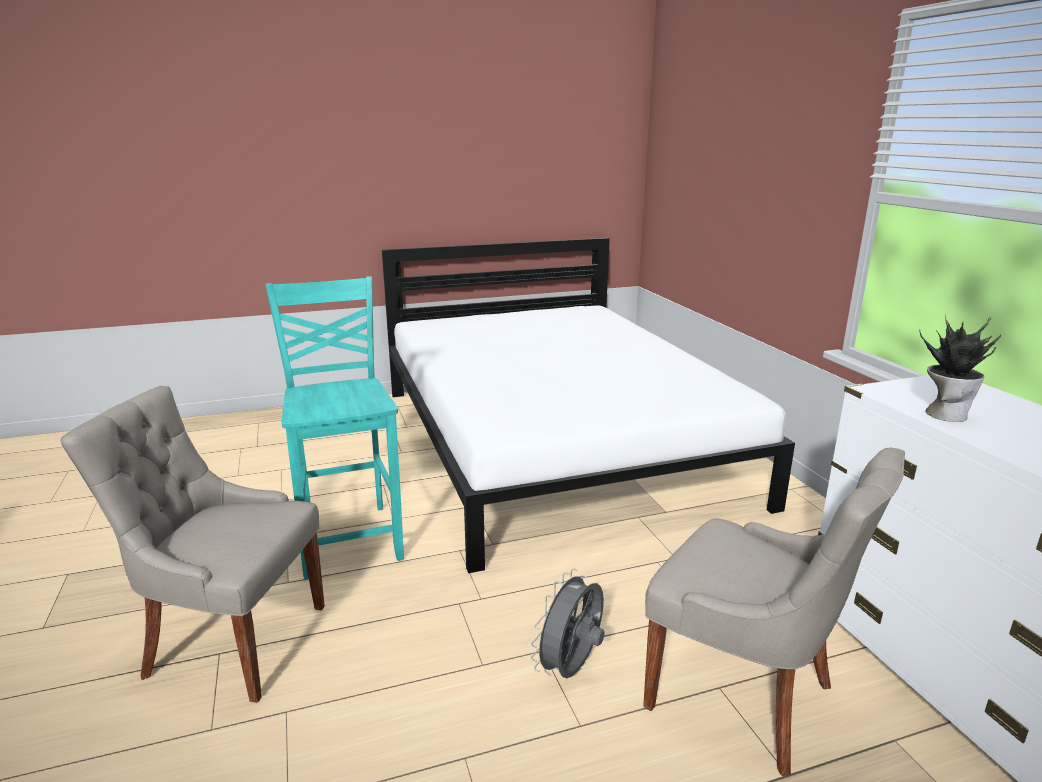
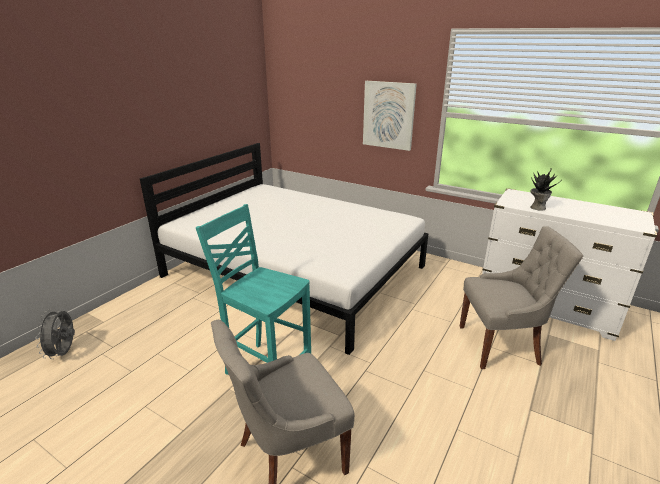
camera: 40 degrees left, 5 degrees up
(571, 669) = (442, 370): grey fan -> grey fan (64, 353)
(788, 198) = (388, 115): none -> picture

